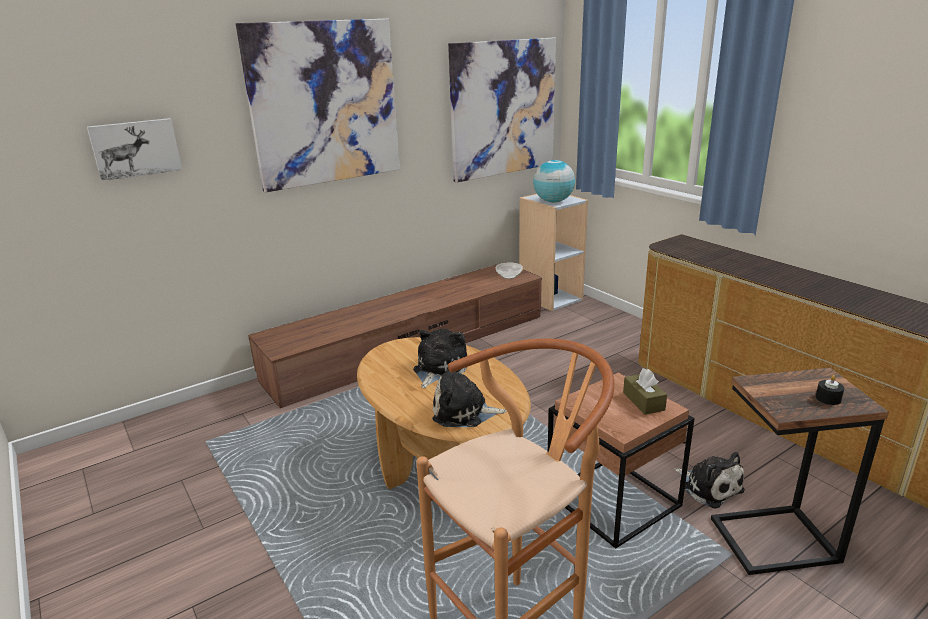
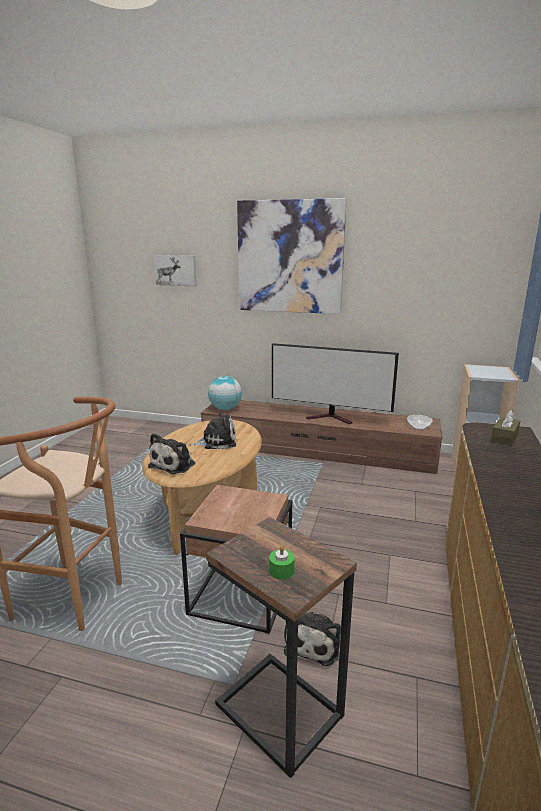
camera: 50 degrees right, 5 degrees down
(426, 300) = (331, 418): none -> television
(464, 412) = (174, 464): plush toy -> plush toy turned 120 degrees counterclockwise
(503, 108) = (456, 280): picture -> none
(553, 201) = (482, 373): globe -> globe (225, 409)
(643, 401) = (255, 516): brown tissue box -> brown tissue box (504, 438)
(828, 398) = (281, 571): black candle -> green candle

